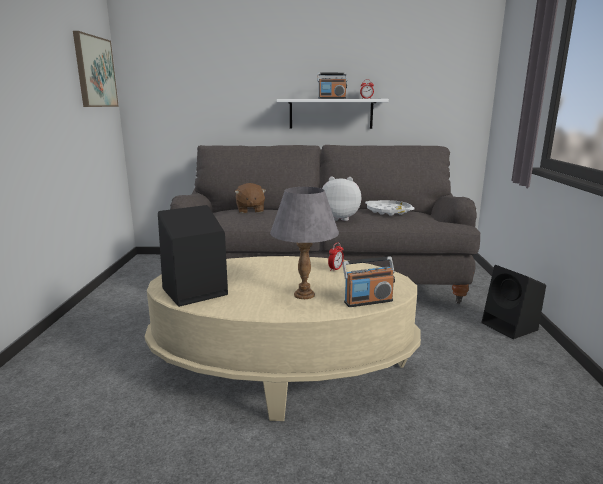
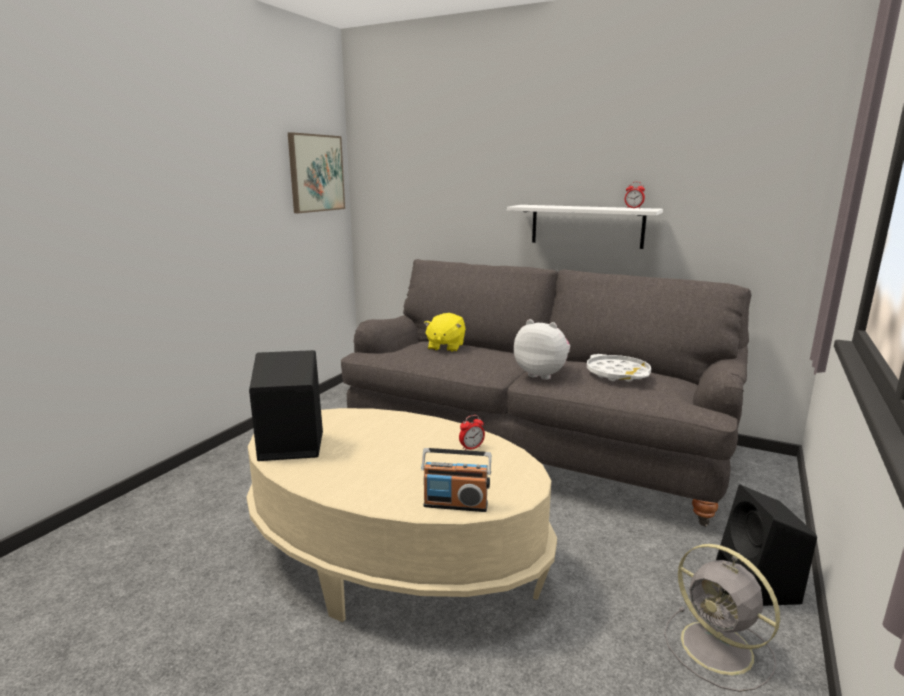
camera: 25 degrees right, 0 degrees up
(250, 210) = (445, 347): brown plush toy -> yellow plush toy
(303, 294) = (394, 476): grey table lamp -> none
(332, 98) = (581, 207): radio -> none
(520, 364) = (719, 649): none -> grey fan

